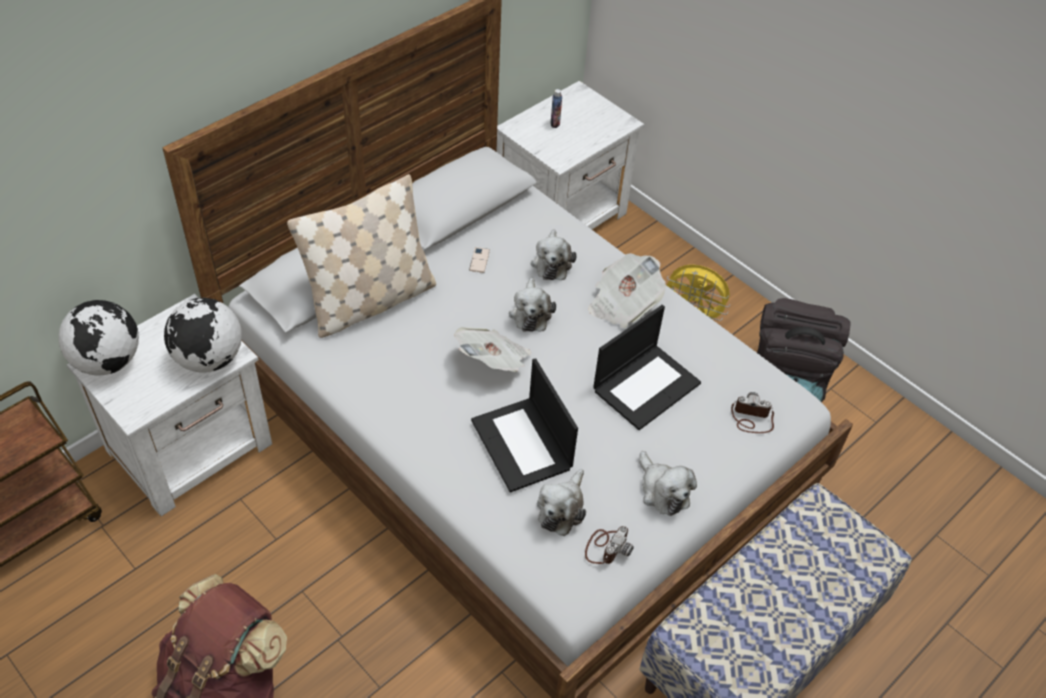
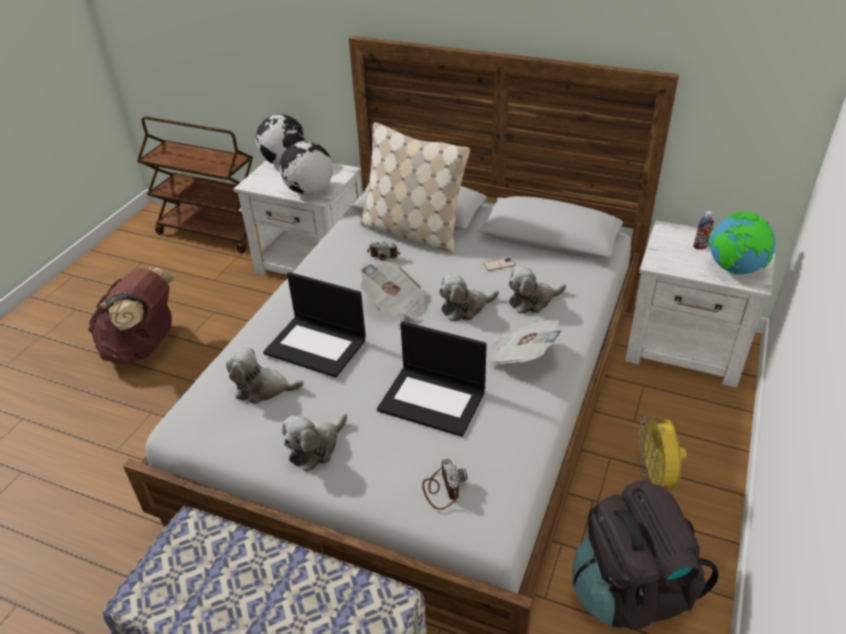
camera: 70 degrees right, 10 degrees down
(523, 445) = (317, 346): laptop -> laptop turned 105 degrees counterclockwise
(600, 123) = (734, 270): none -> globe
(606, 547) = (235, 428): camera -> camera (384, 253)

